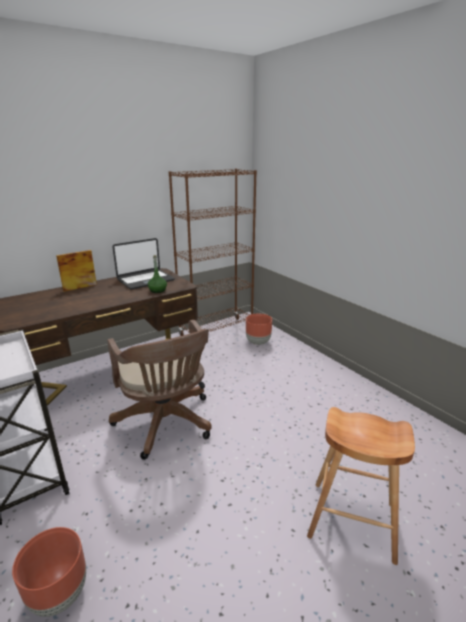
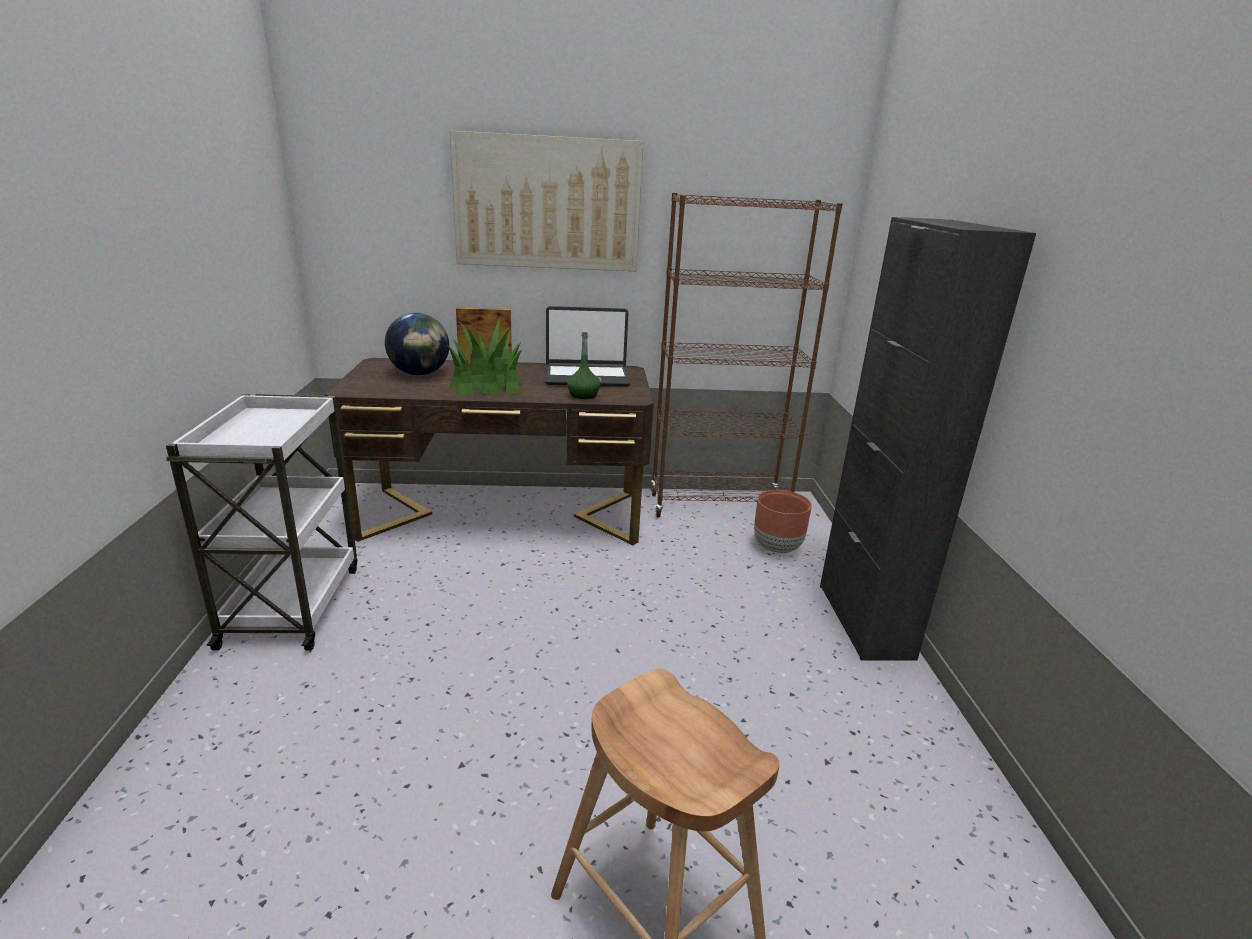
camera: 30 degrees right, 0 degrees up
(45, 301) = (420, 374): none -> globe
(59, 595) = (194, 764): brown planter -> none
(97, 298) = (486, 385): none -> potted plant
(98, 184) = (547, 203): none -> picture
(166, 424) = (507, 617): brown office chair -> none
(317, 361) = (864, 620): none -> black cabinet

